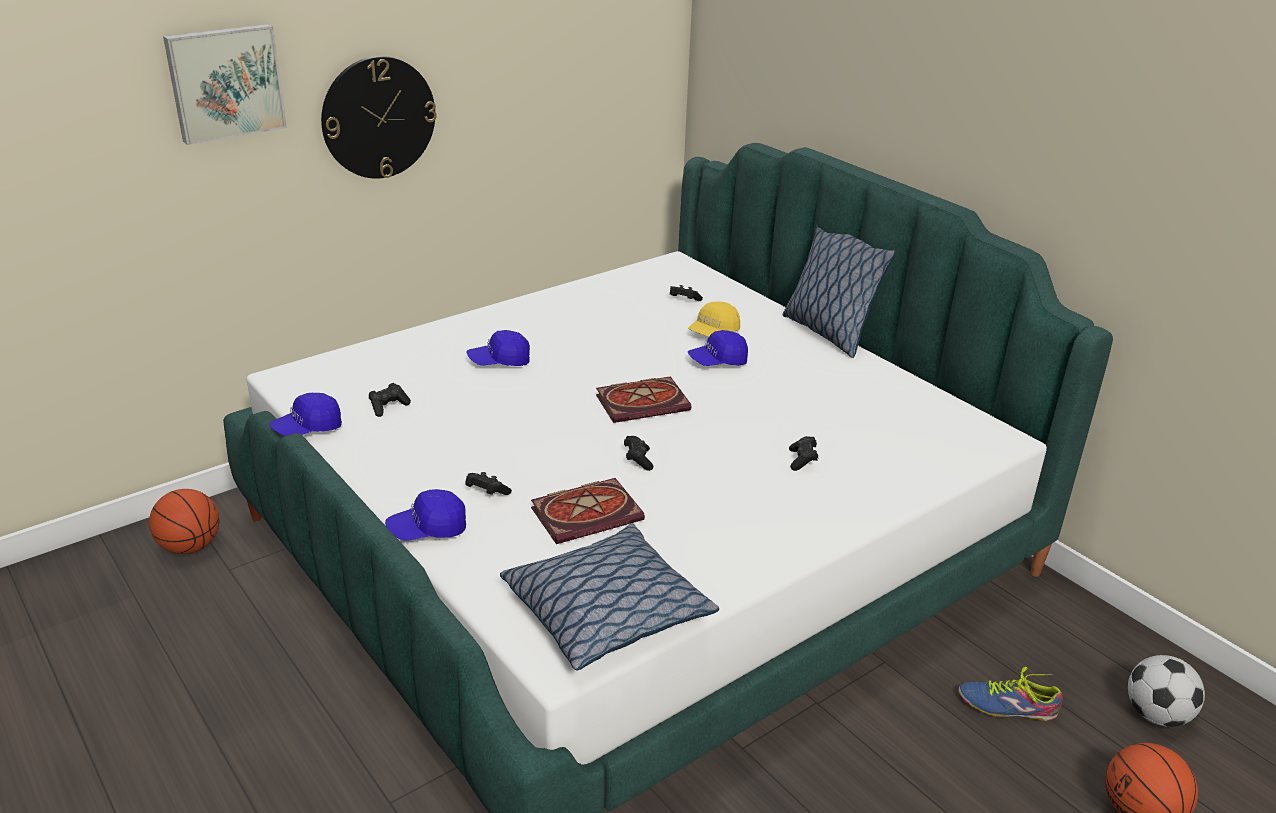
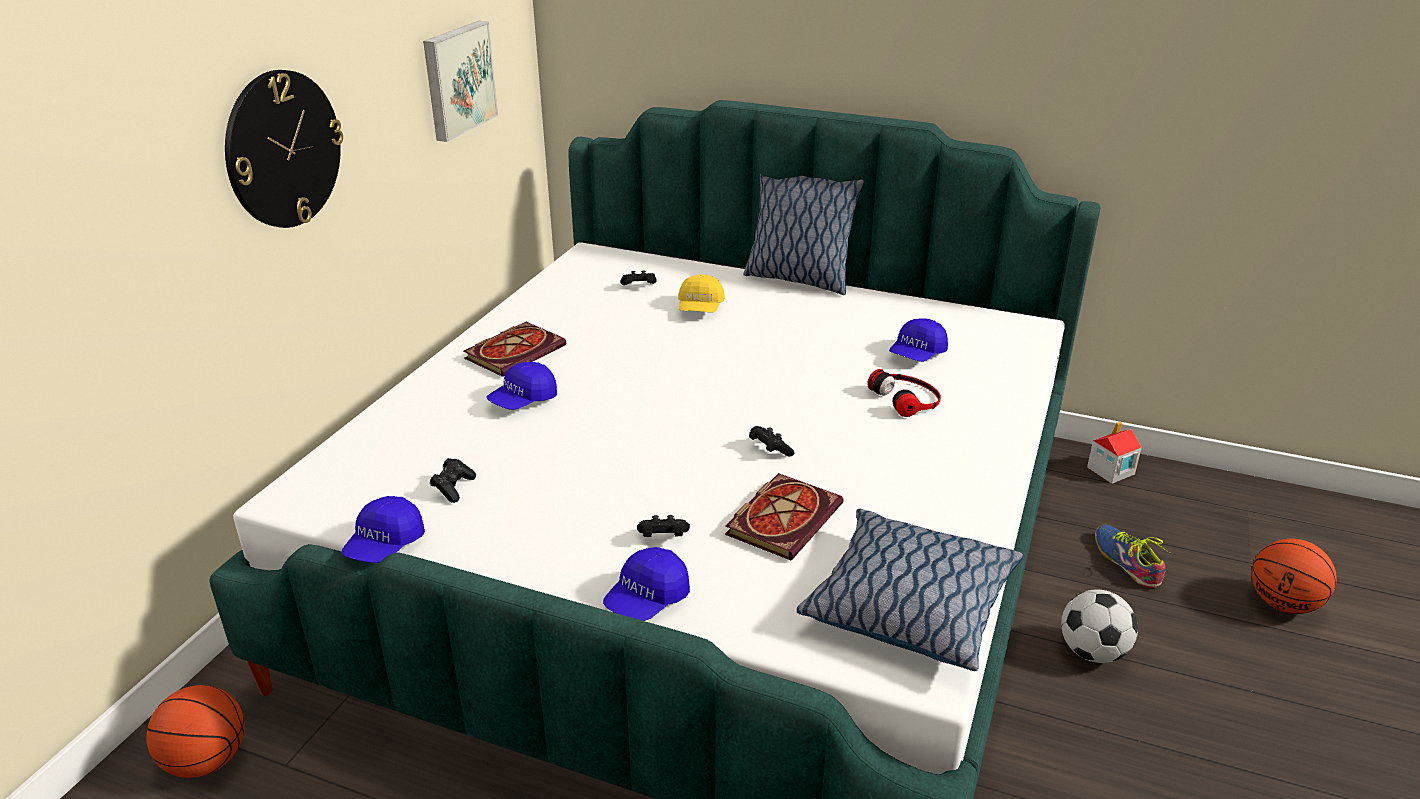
camera: 30 degrees left, 0 degrees up
(225, 82) = (112, 132): picture -> picture (457, 79)
(644, 402) = (712, 393): book -> book (516, 351)
(718, 362) = (735, 334): blue cap -> blue cap (917, 354)
(802, 460) = (907, 398): black game controller -> headphones
(1007, 706) = (1126, 561): shoe -> shoe turned 90 degrees clockwise
(1082, 623) = (1110, 471): none -> toy house
(1156, 715) = (1221, 522): football -> football (1092, 652)

